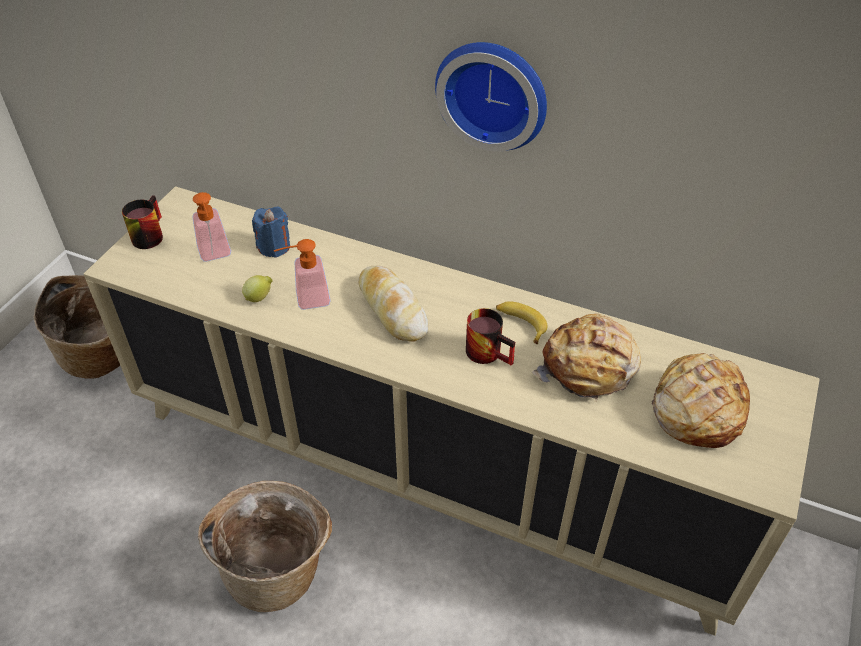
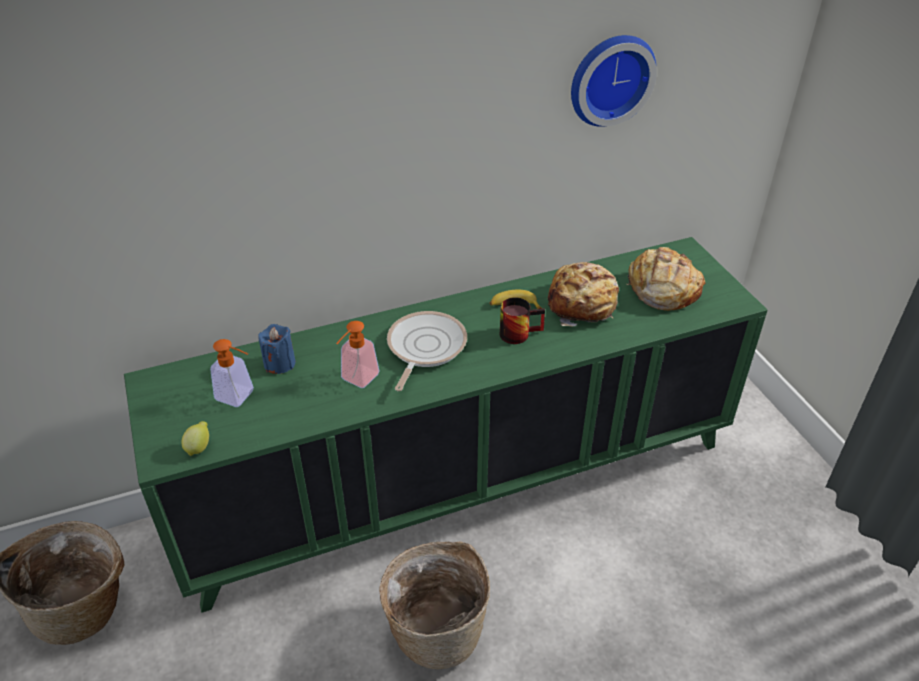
camera: 45 degrees left, 5 degrees down
(147, 234) = (155, 420): mug -> none
(259, 298) = (320, 401): lemon -> lemon (199, 447)
(392, 309) = (424, 348): bread -> frying pan
(430, 468) = (459, 483): beige cabinet -> green cabinet
(494, 93) = (445, 132): wall clock -> wall clock (609, 78)

